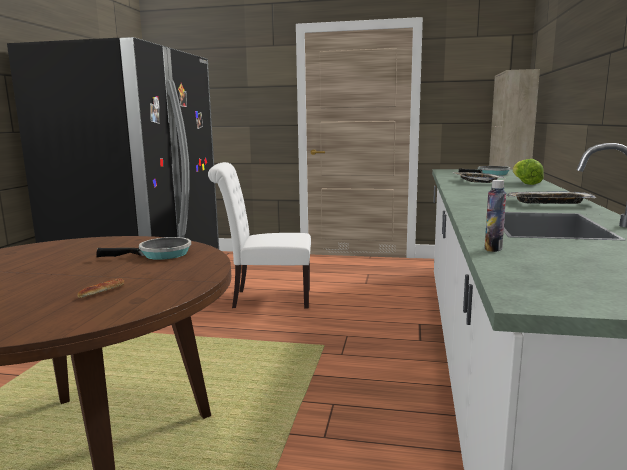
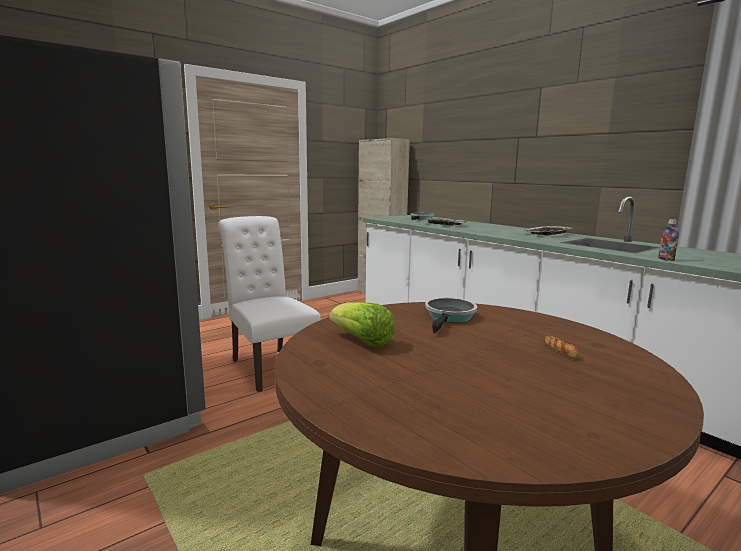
camera: 50 degrees left, 0 degrees up
(266, 298) = (269, 366): white chair -> white chair turned 105 degrees clockwise
(525, 183) = (473, 223): lettuce -> lettuce (362, 342)

